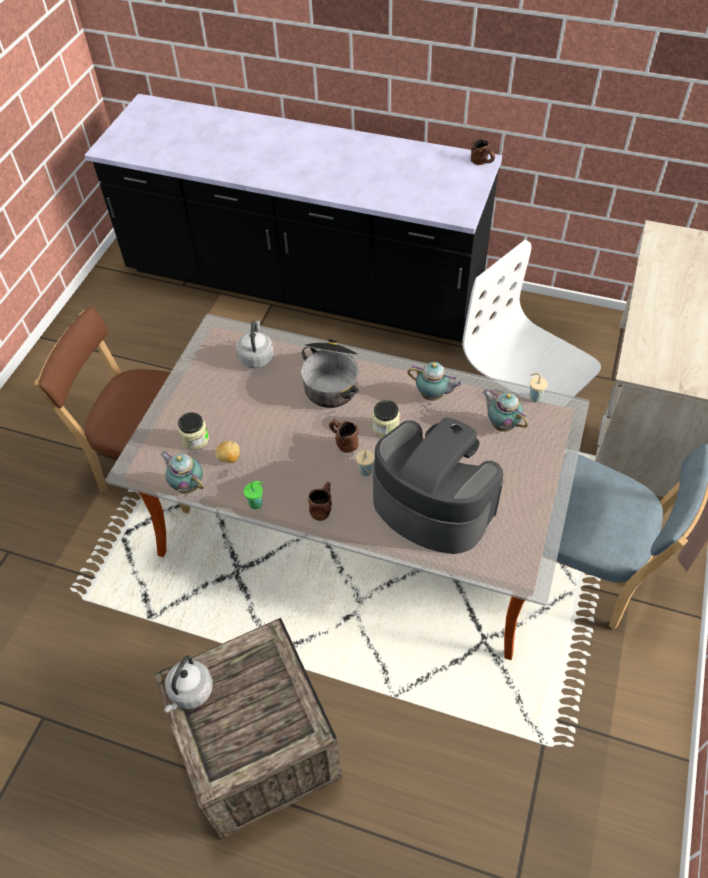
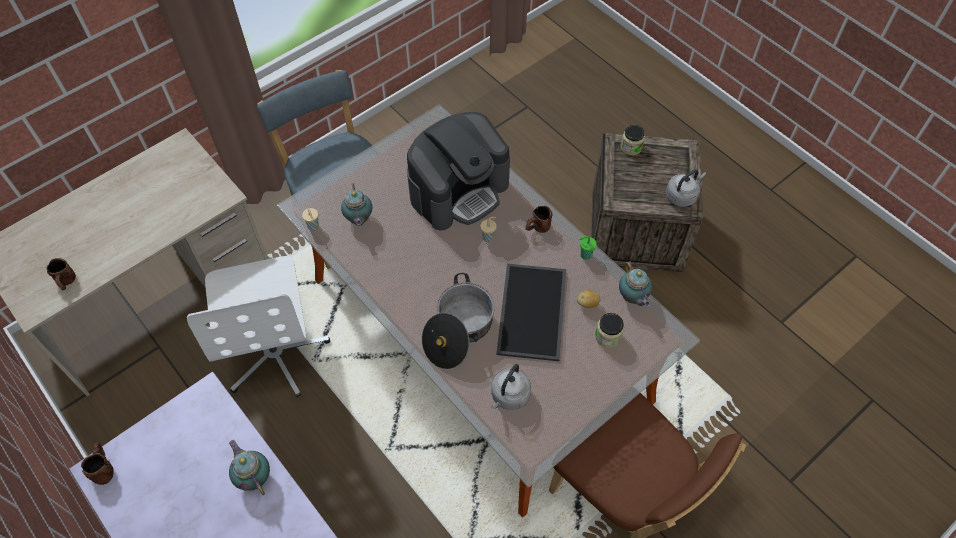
camera: 150 degrees left, 5 degrees up
(275, 426) = (533, 313): none -> tray
(342, 441) = (488, 270): brown mug -> brown mug (67, 283)
(385, 427) = (446, 264): jar -> jar (631, 147)
(432, 504) = (459, 190): coffee machine -> coffee machine turned 105 degrees counterclockwise
(433, 396) = (387, 270): teapot -> teapot (254, 476)

